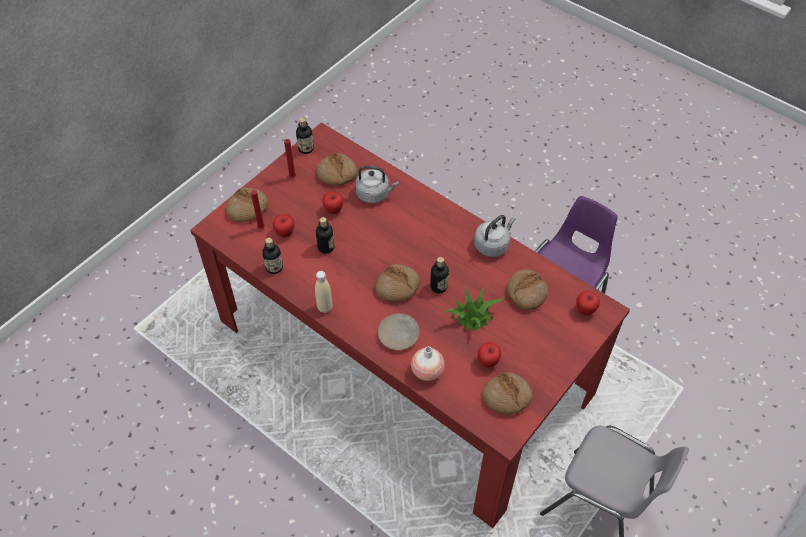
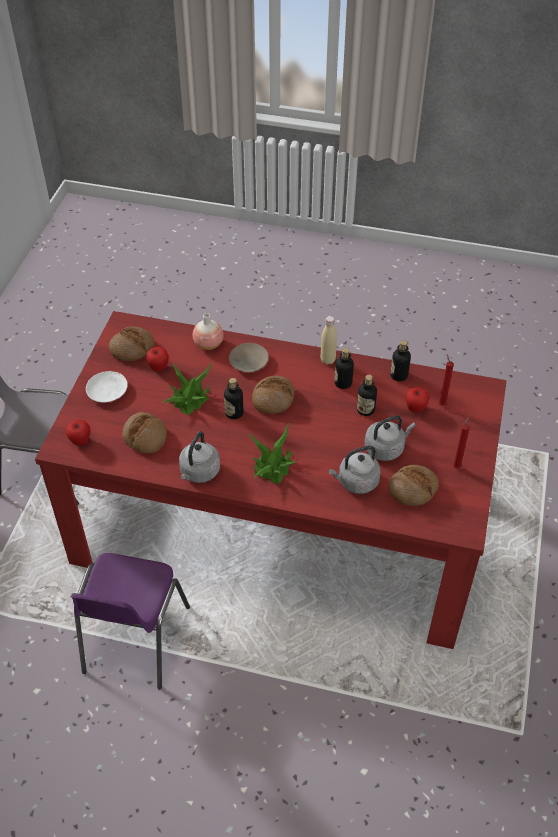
camera: 155 degrees right, 5 degrees down
(248, 209) = (471, 417): bread -> none
(306, 149) = (471, 507): bottle -> bottle (343, 383)
(333, 210) = (386, 448): apple -> grey kettle
(430, 229) = (273, 465): none -> potted plant
(546, 354) = (108, 390): none -> white plate

